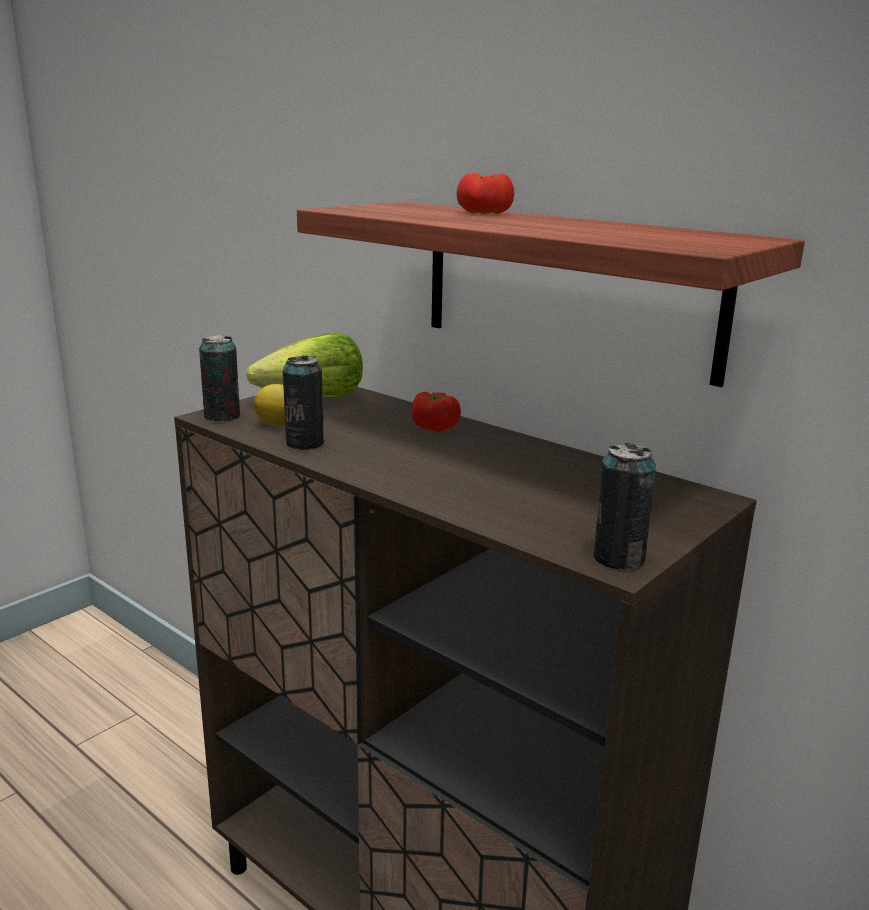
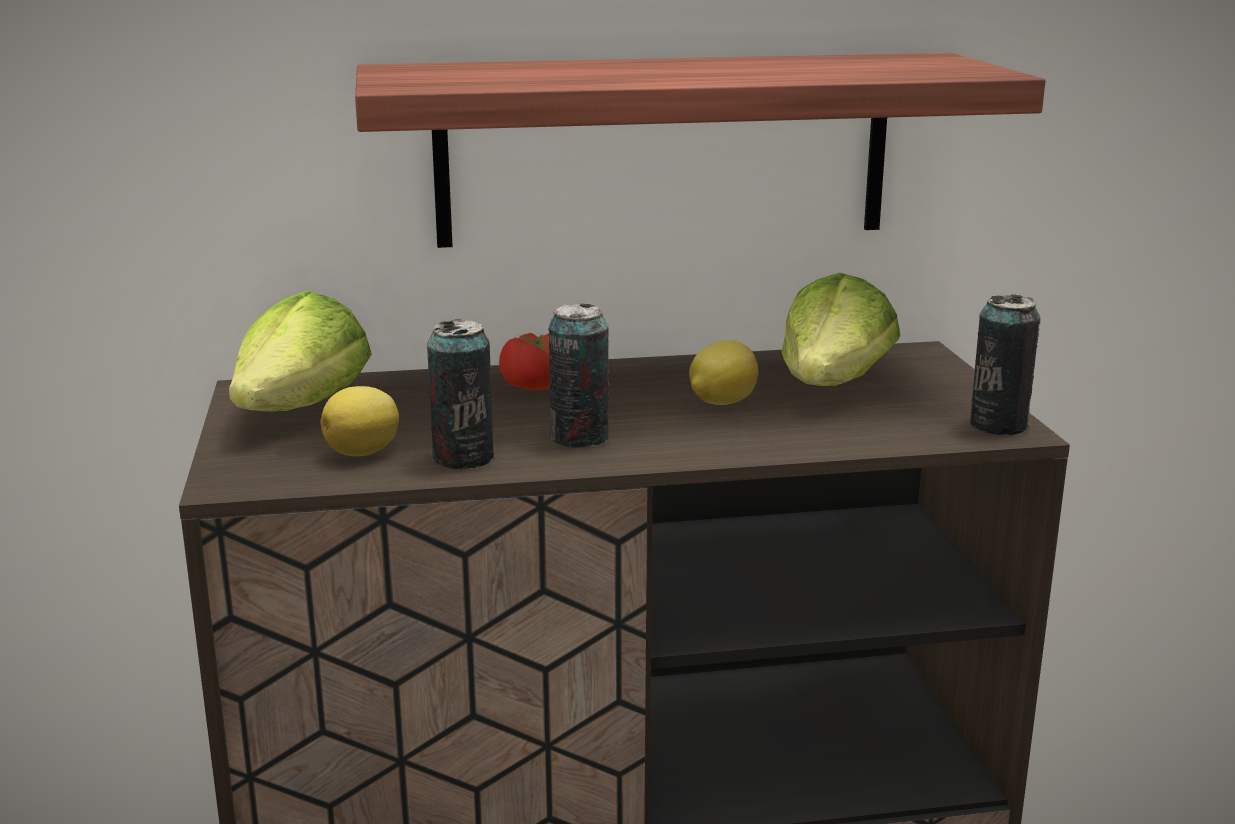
camera: 50 degrees left, 0 degrees up
(222, 416) = (253, 476): can -> can (579, 438)
(484, 213) = (579, 66): tomato -> none
(494, 472) = (721, 402): none -> lemon
(586, 492) = (834, 386): none -> lettuce

